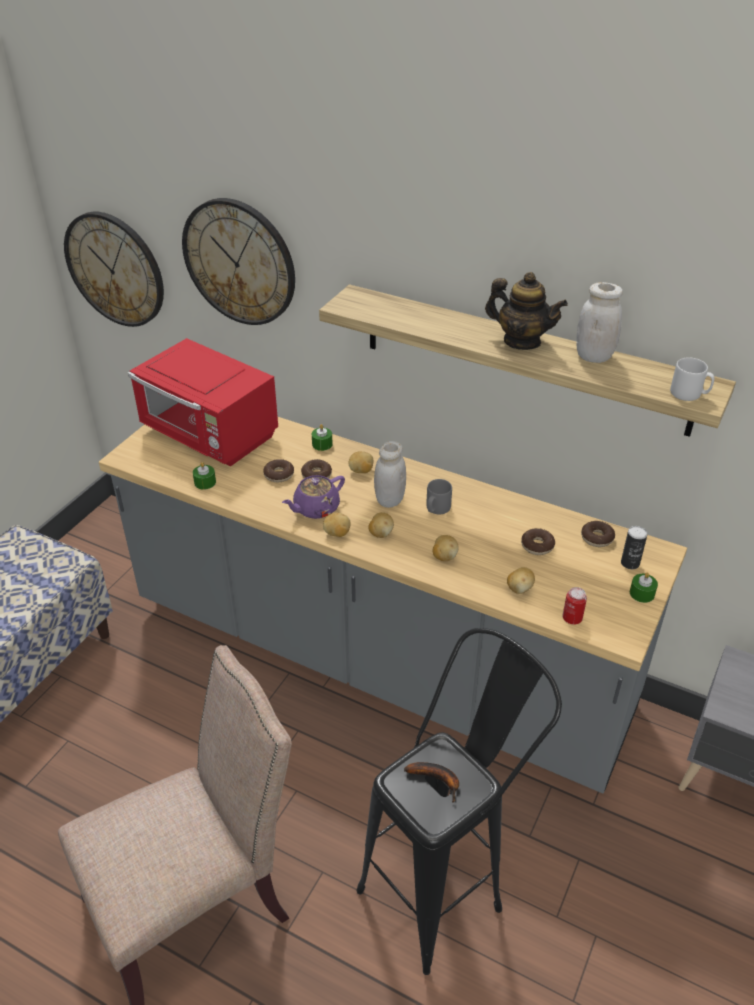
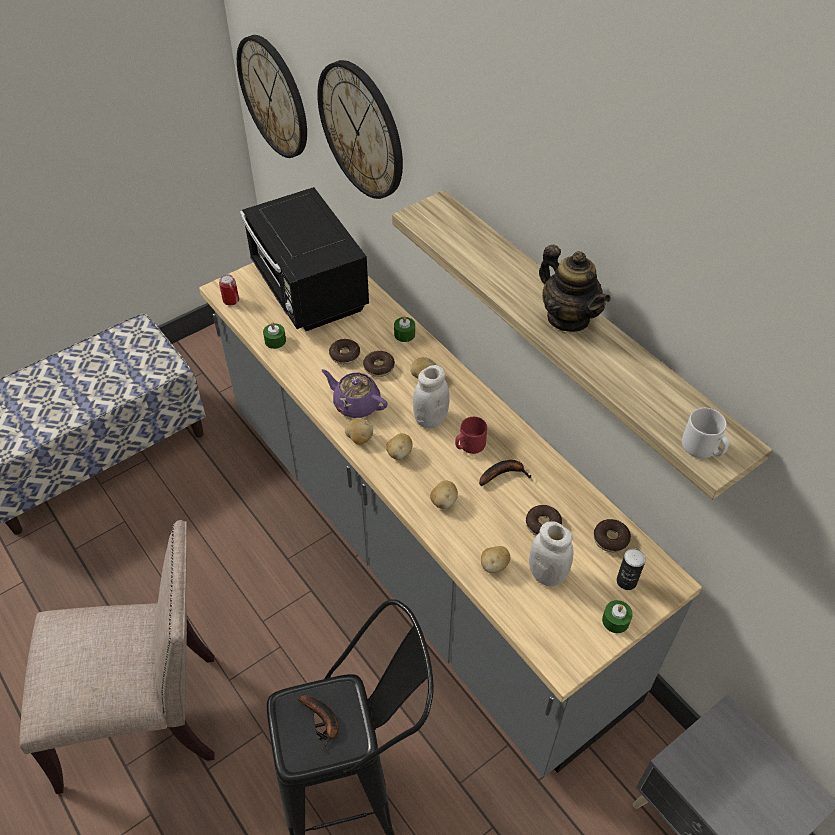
camera: 25 degrees right, 10 degrees up
(210, 435) = (308, 290): red microwave -> black microwave
(315, 508) = (356, 404): purple teapot -> purple teapot turned 45 degrees clockwise
(436, 509) = (469, 445): grey mug -> red mug
(479, 520) = (503, 474): none -> banana
(572, 618) = (525, 619): can -> can (231, 301)
(594, 356) = (632, 362): white jar -> white jar (547, 574)

